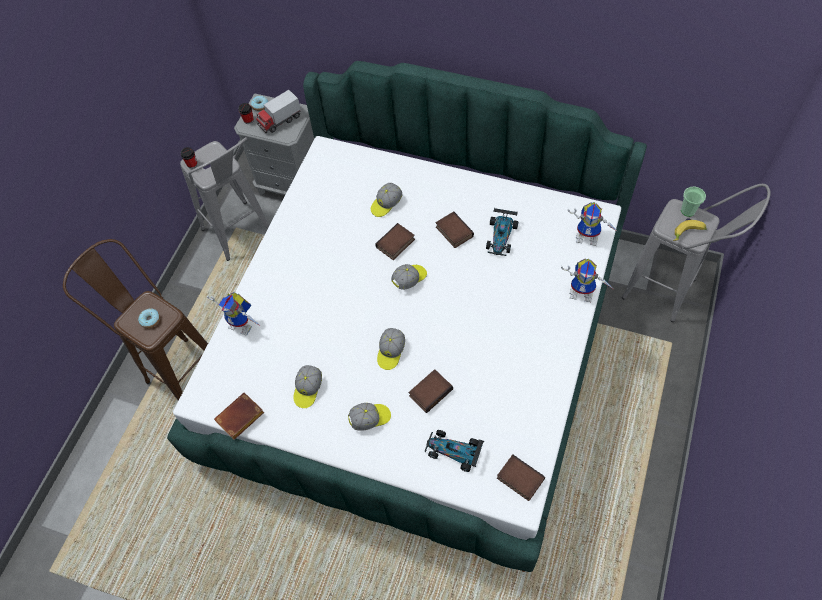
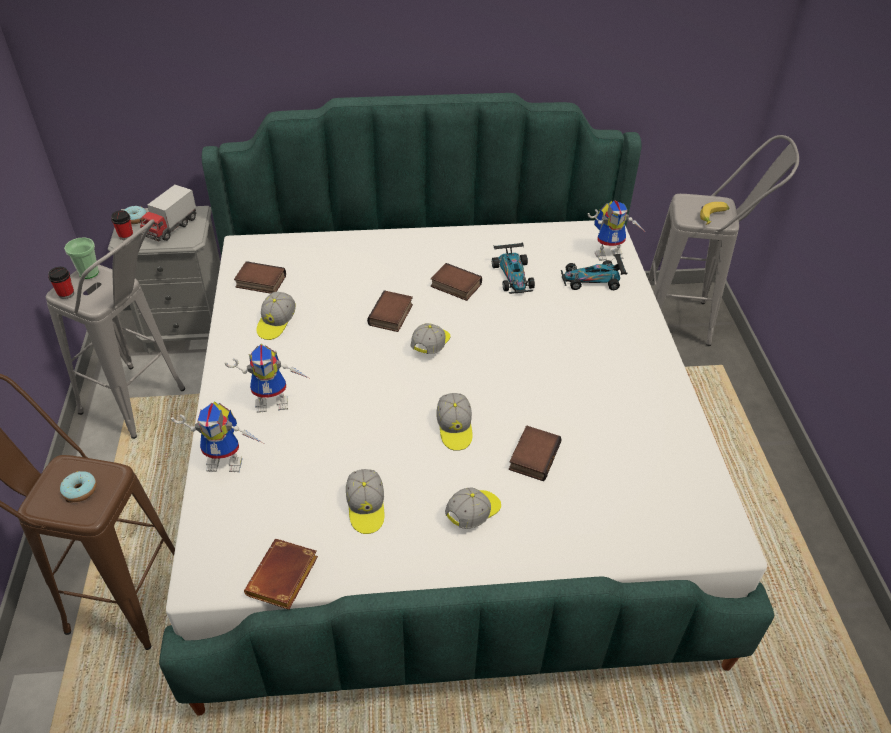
camera: 30 degrees left, 15 degrees down
(386, 204) = (355, 280): cap -> cap (276, 323)
(454, 451) = (607, 513): toy car -> toy car (592, 280)
(519, 479) = (706, 515): book -> book (259, 282)
(583, 292) = (640, 303): toy robot -> toy robot (274, 401)
(688, 210) = (698, 199): cup -> cup (89, 273)

